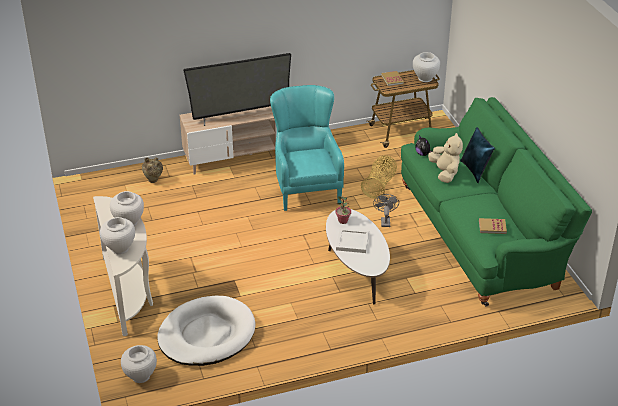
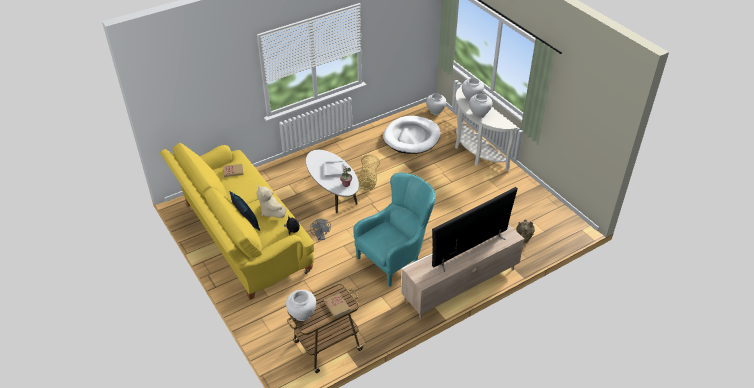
camera: 165 degrees right, 5 degrees up
(306, 187) = (395, 258): turquoise armchair -> turquoise armchair turned 105 degrees counterclockwise
(379, 185) = (333, 272): basket -> basket (368, 180)
(481, 235) = (242, 238): green sofa -> yellow sofa

